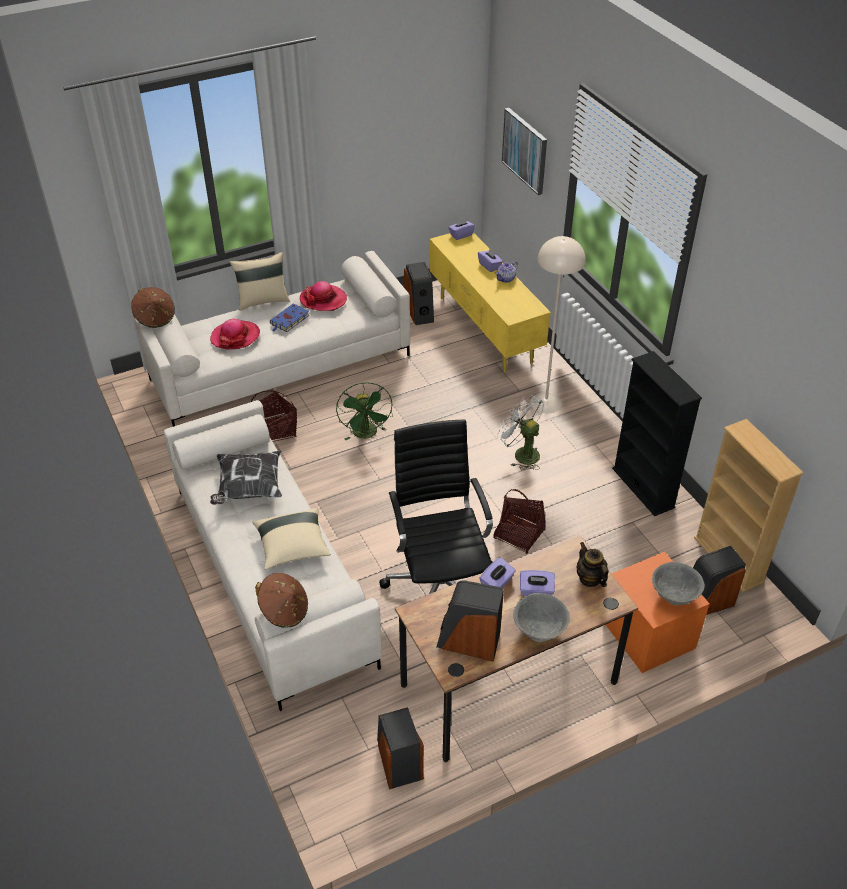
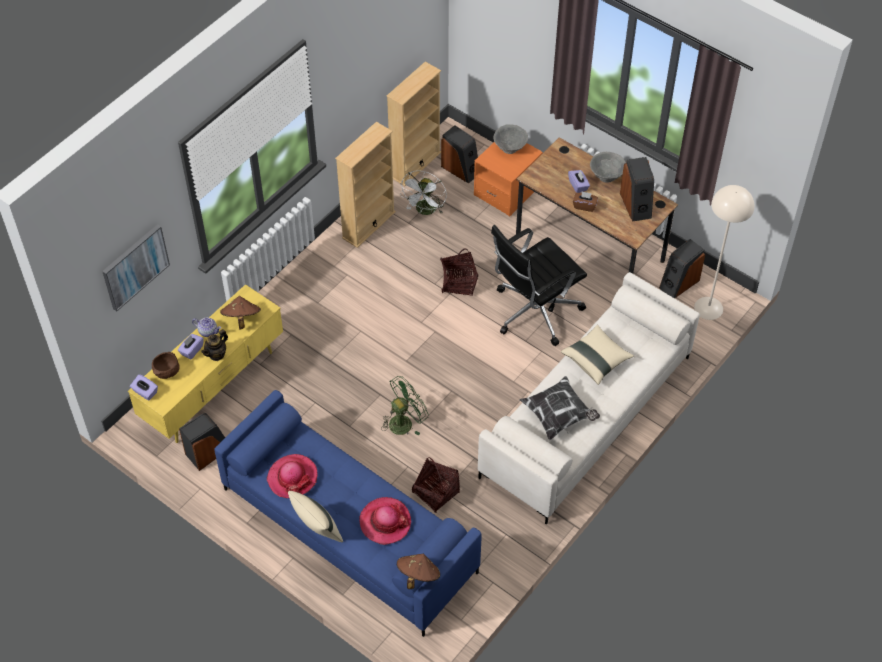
camera: 115 degrees left, 10 degrees up
(281, 366) = (348, 530): white sofa -> blue sofa
(284, 610) = (667, 316): brown hat -> brown hat (241, 318)
(289, 320) = (338, 490): blue book -> none
(473, 249) = (167, 373): none -> brown bowl
(497, 583) = (584, 206): purple tissue box -> brown tissue box
(521, 453) = (370, 308): white fan -> white fan (425, 211)
(546, 402) = (298, 311): beige floor lamp -> beige floor lamp (708, 308)
(590, 578) = (551, 163): teapot -> teapot (217, 354)
(643, 488) = (368, 225): black bookcase -> beige bookcase

